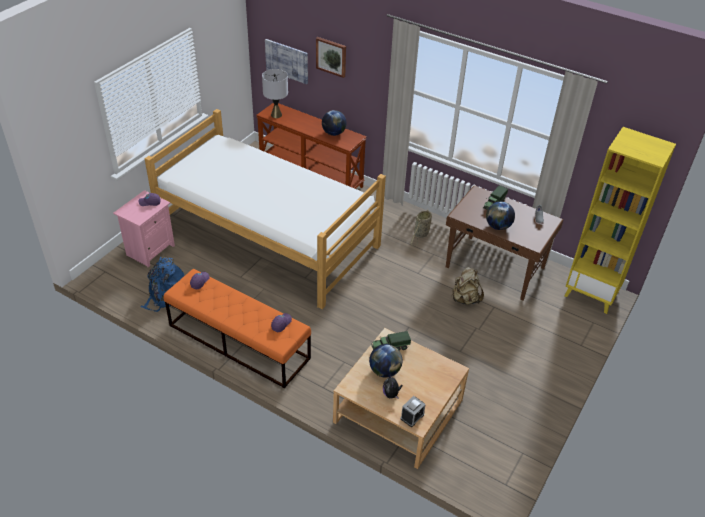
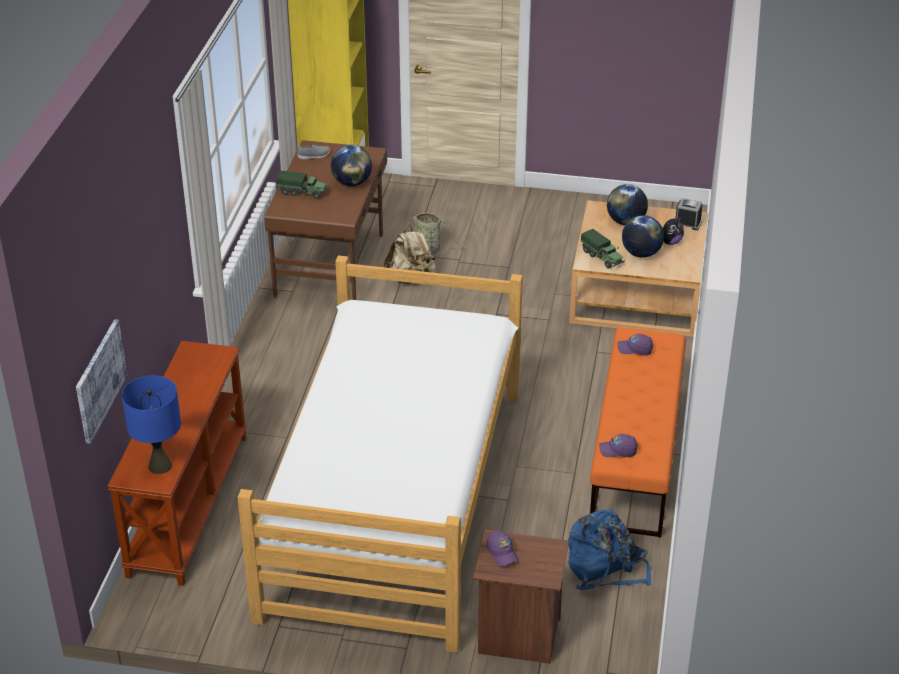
camera: 110 degrees left, 5 degrees down
(149, 250) = (518, 637): pink nightstand -> brown nightstand
(276, 115) = (160, 465): grey table lamp -> blue table lamp
(331, 56) = (132, 277): picture -> none
(333, 133) = (191, 378): globe -> globe (625, 222)
(421, 234) = (293, 342): basket -> basket (429, 250)

